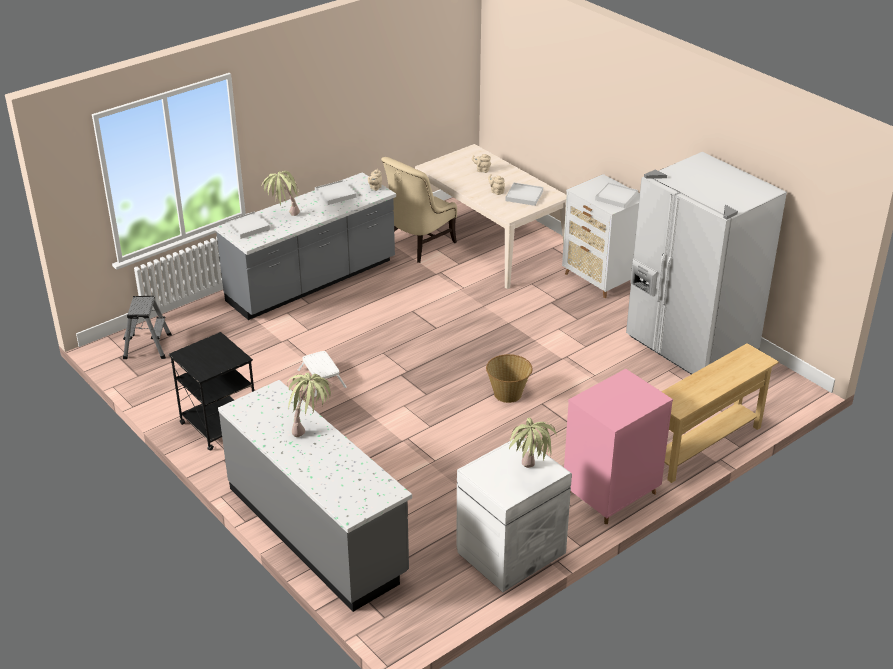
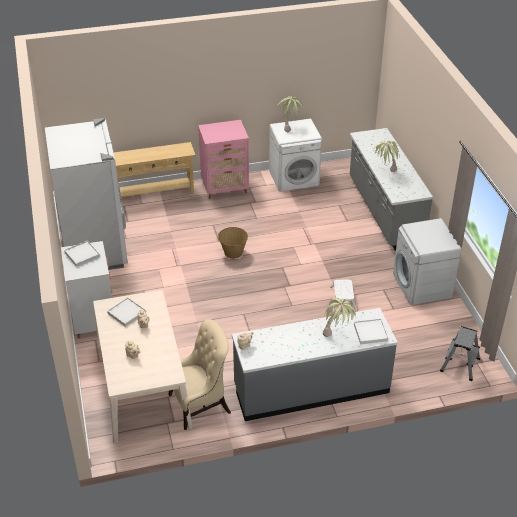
camera: 155 degrees left, 5 degrees up
(218, 425) = (421, 286): black cart -> white washing machine
(335, 194) = (282, 348): white tray -> none

